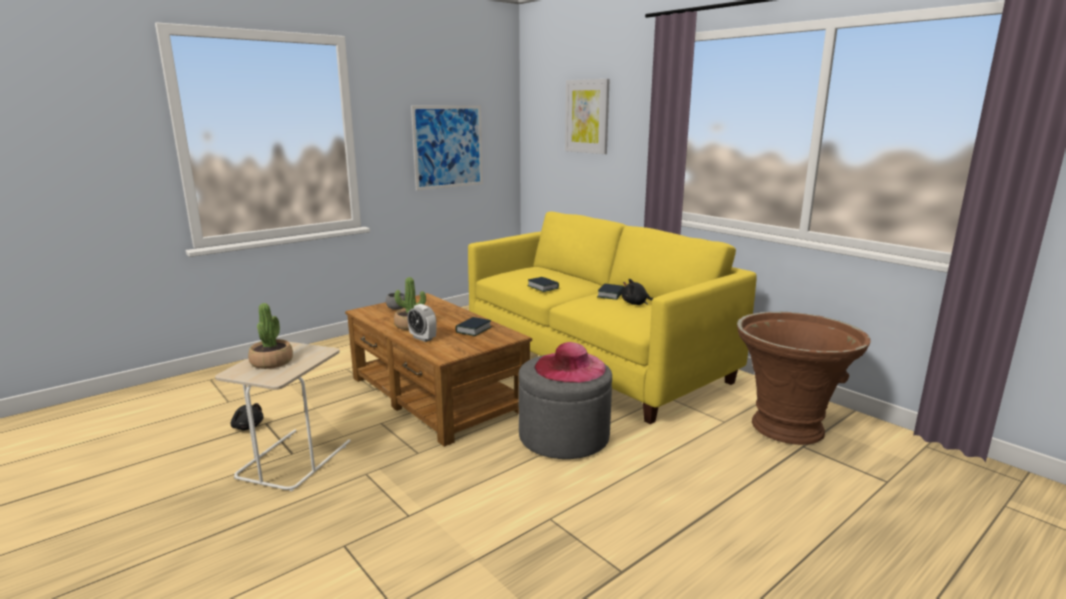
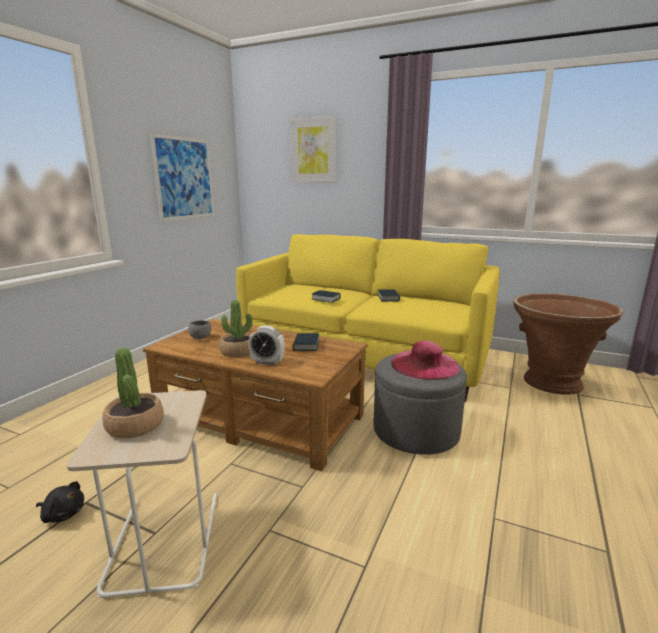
camera: 25 degrees left, 0 degrees up
(636, 304) = (418, 302): black plush toy -> none

